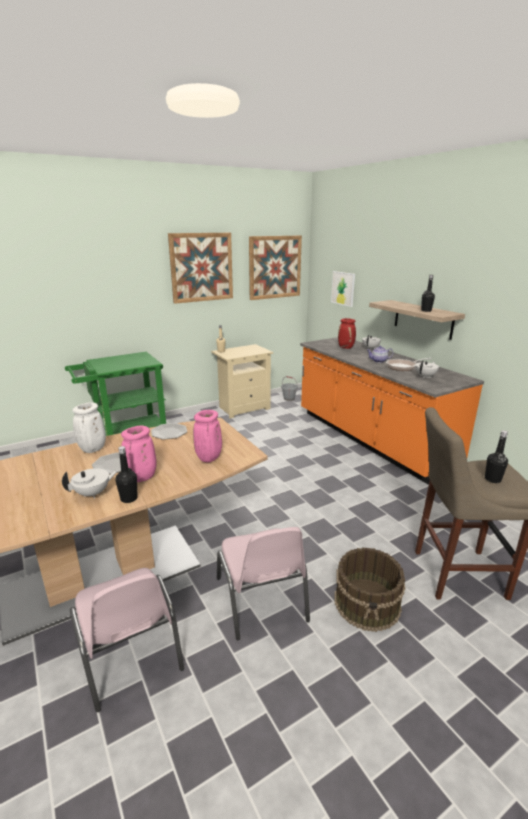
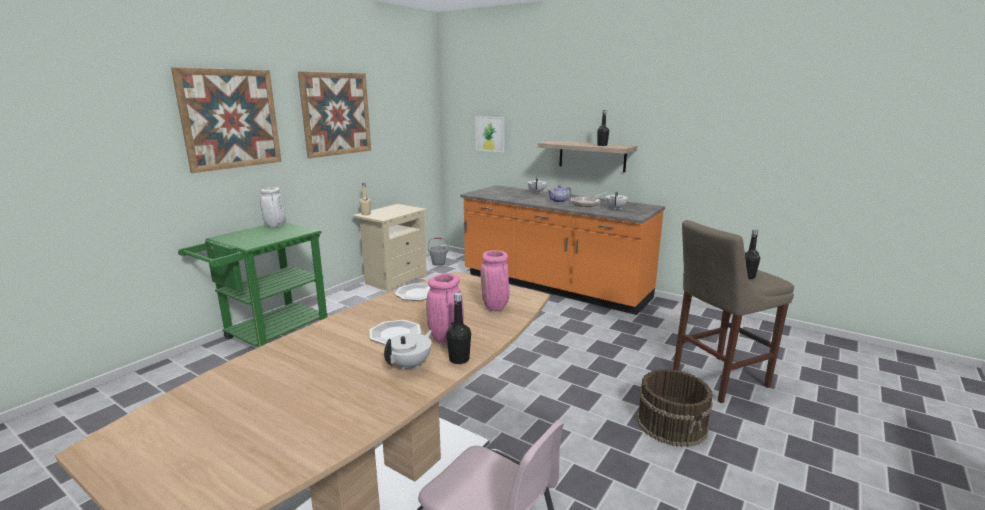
camera: 25 degrees left, 5 degrees down
(92, 450) = (346, 326): white vase -> white vase (275, 226)
(262, 600) = (579, 453): pink chair -> none
(275, 267) = (409, 114): picture -> picture (230, 119)
(346, 347) = (513, 194): red vase -> none

